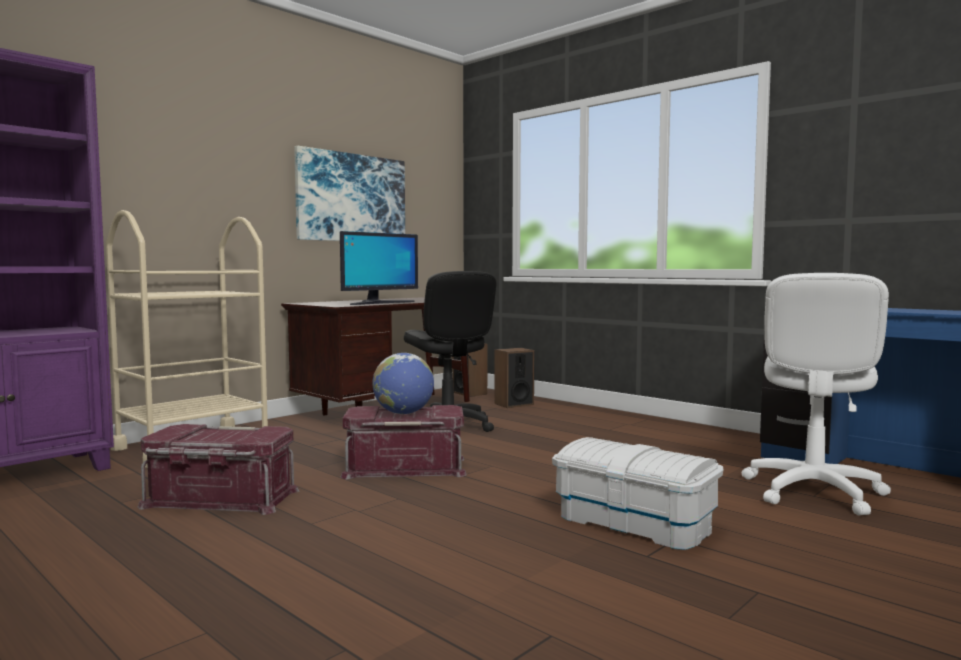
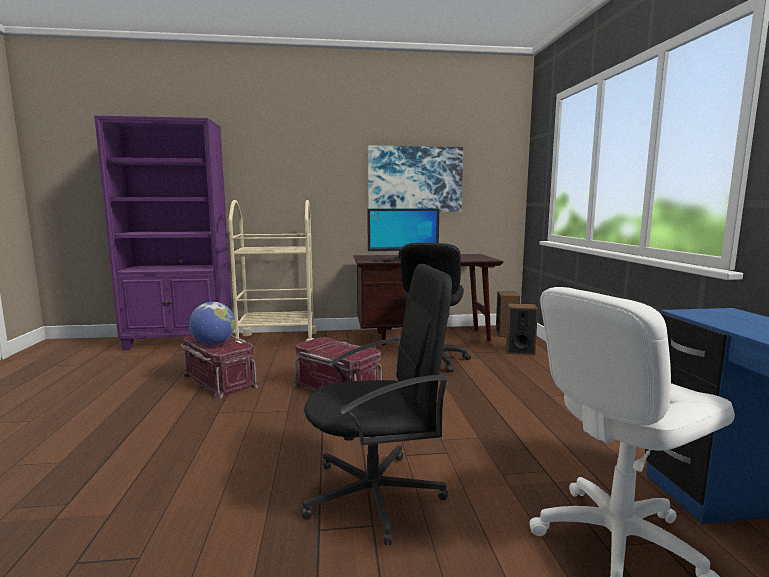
camera: 40 degrees right, 5 degrees up
(403, 413) = (336, 349): globe -> globe (214, 344)
(635, 522) = (376, 495): white storage box -> black office chair

